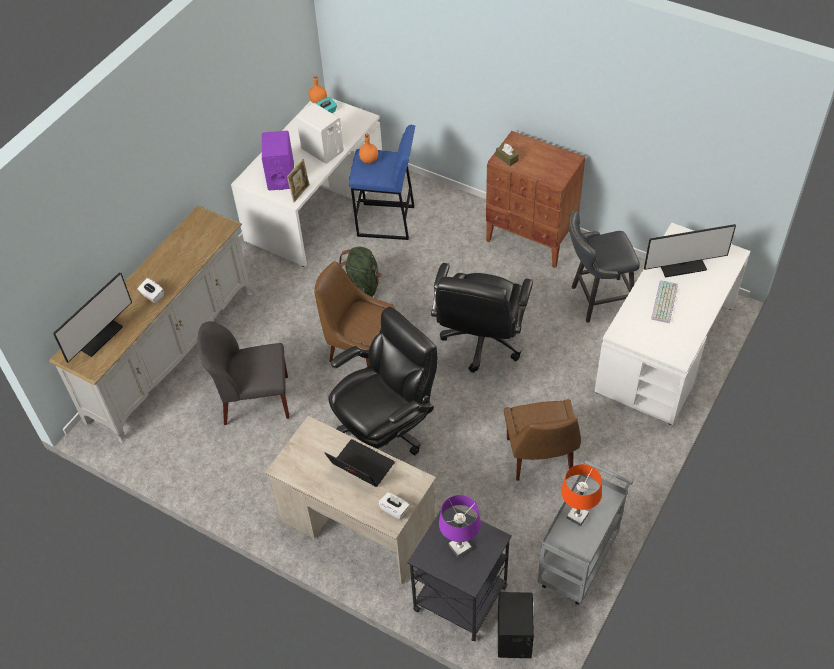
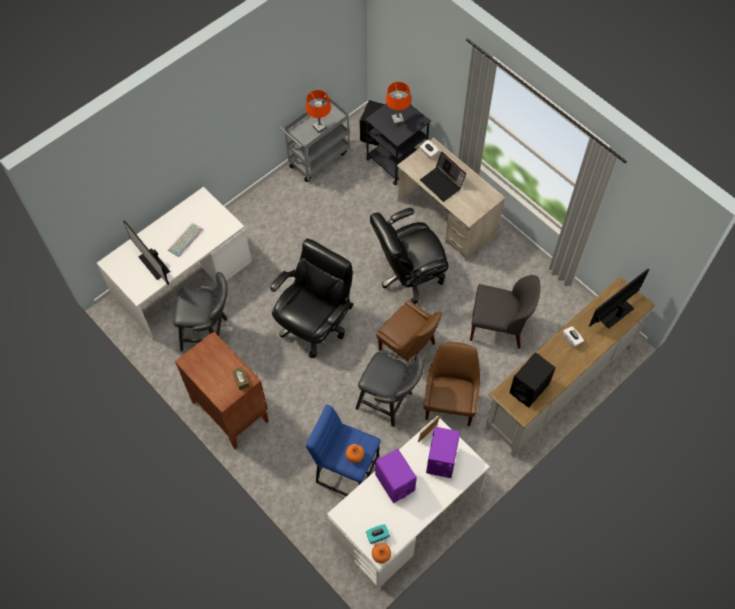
camera: 165 degrees left, 10 degrees up
(197, 237) = (529, 388): none -> black speaker
(322, 150) = (394, 482): white speaker -> purple speaker
(362, 289) = (390, 404): green backpack -> grey stool
(460, 547) = (397, 120): purple table lamp -> orange table lamp
(540, 458) = (311, 227): brown chair -> brown chair (450, 402)
(682, 266) = (154, 264): monitor -> monitor turned 135 degrees counterclockwise

